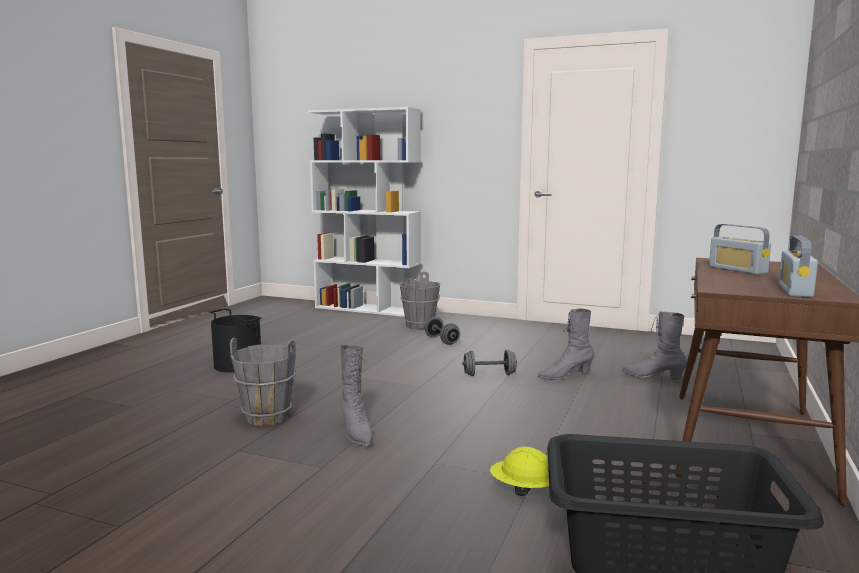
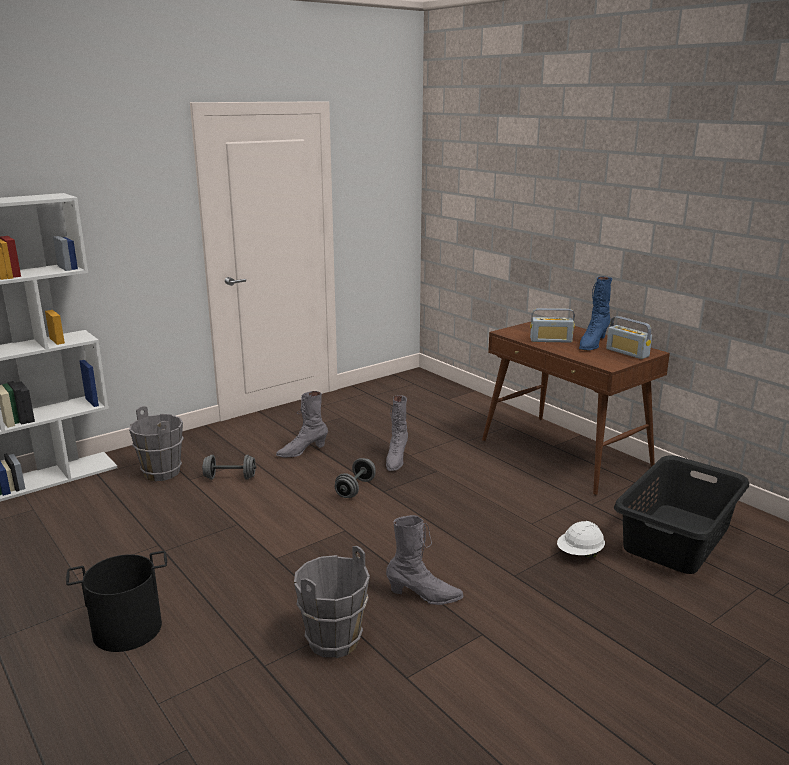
camera: 60 degrees left, 10 degrees up
(522, 490) = (580, 554): yellow hard hat -> white hard hat
(652, 377) = (436, 431): grey boot -> grey boot (302, 451)
(778, 280) = (592, 344): none -> blue boot

